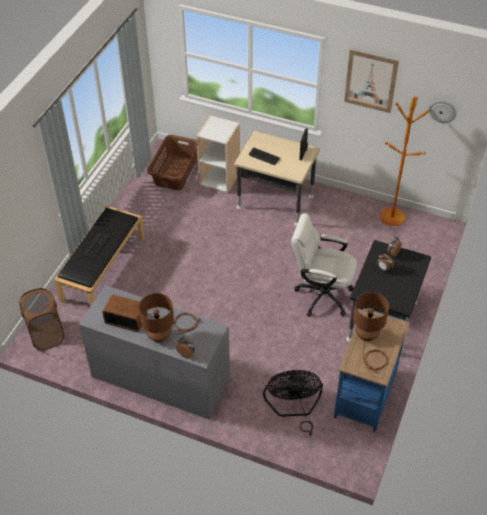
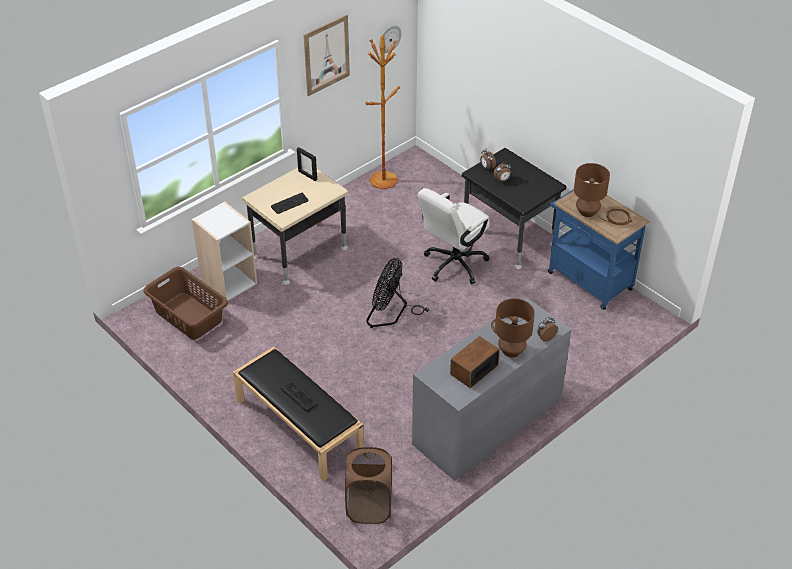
camera: 65 degrees left, 5 degrees down
(295, 408) = (579, 333): black fan -> black fan (394, 310)

